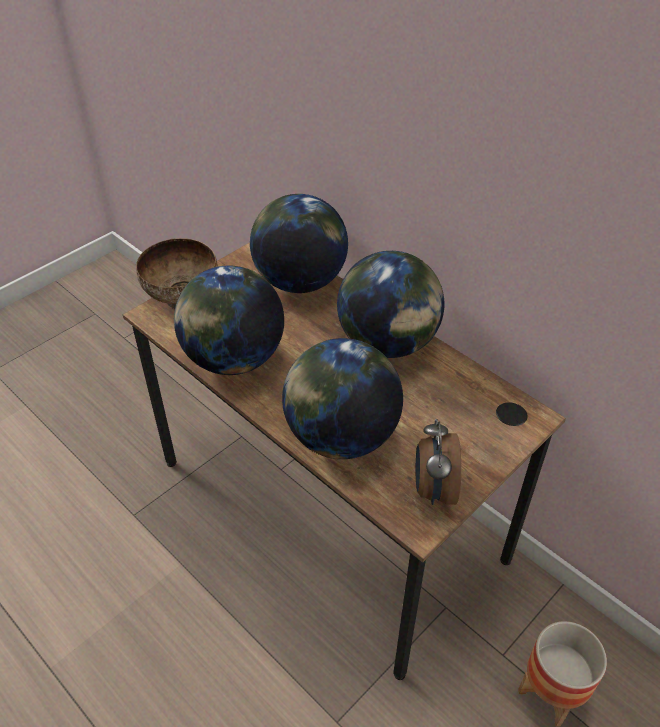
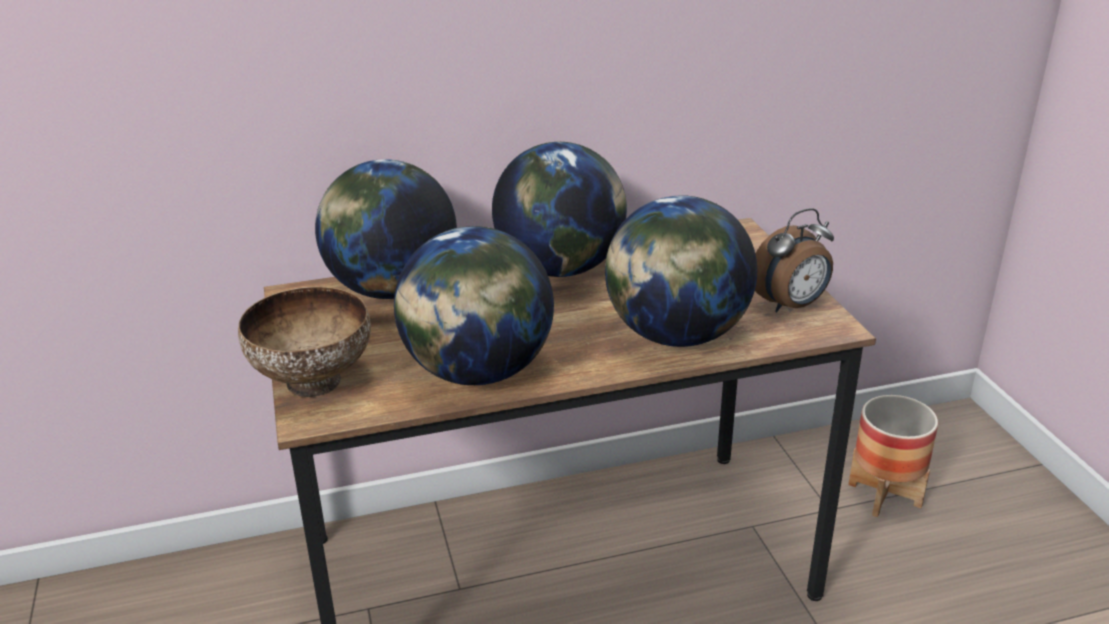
camera: 60 degrees left, 15 degrees down
(433, 489) = (791, 305): alarm clock -> alarm clock turned 60 degrees counterclockwise

